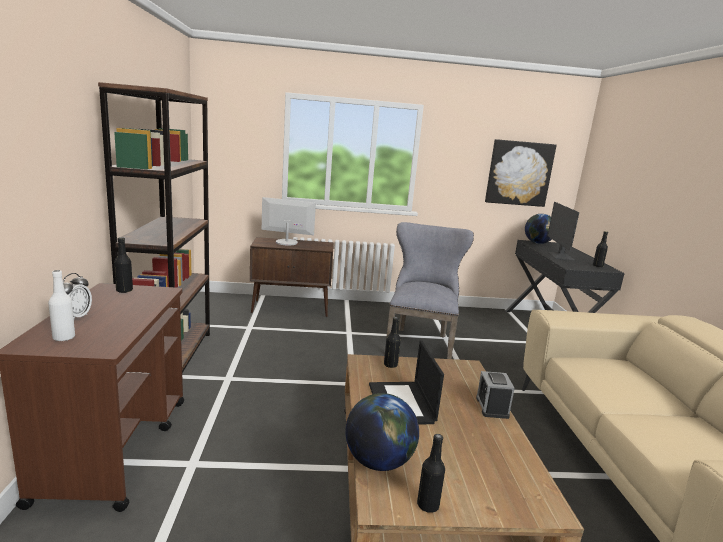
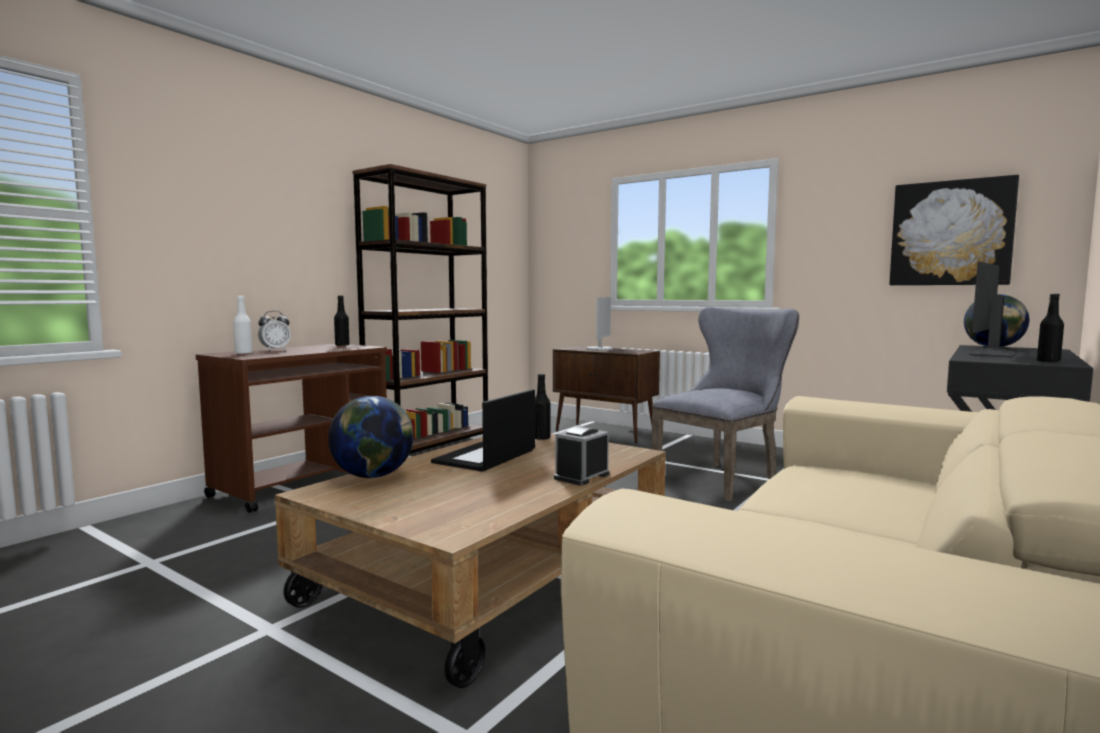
camera: 40 degrees right, 10 degrees down
(286, 242) = (600, 349): monitor -> monitor turned 60 degrees clockwise
(428, 505) = (348, 501): black bottle -> none

